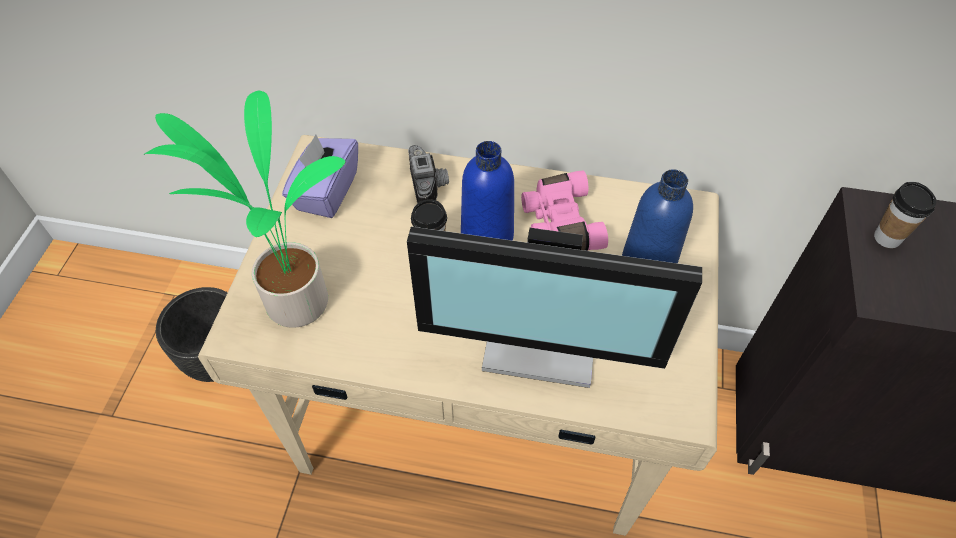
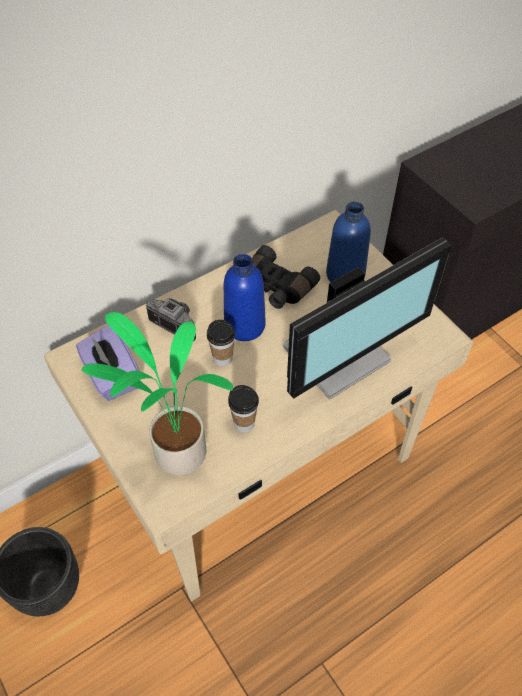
camera: 45 degrees left, 0 degrees up
(559, 223) = (275, 287): pink binoculars -> black binoculars
(887, 238) = (447, 175): cup -> cup (244, 423)

